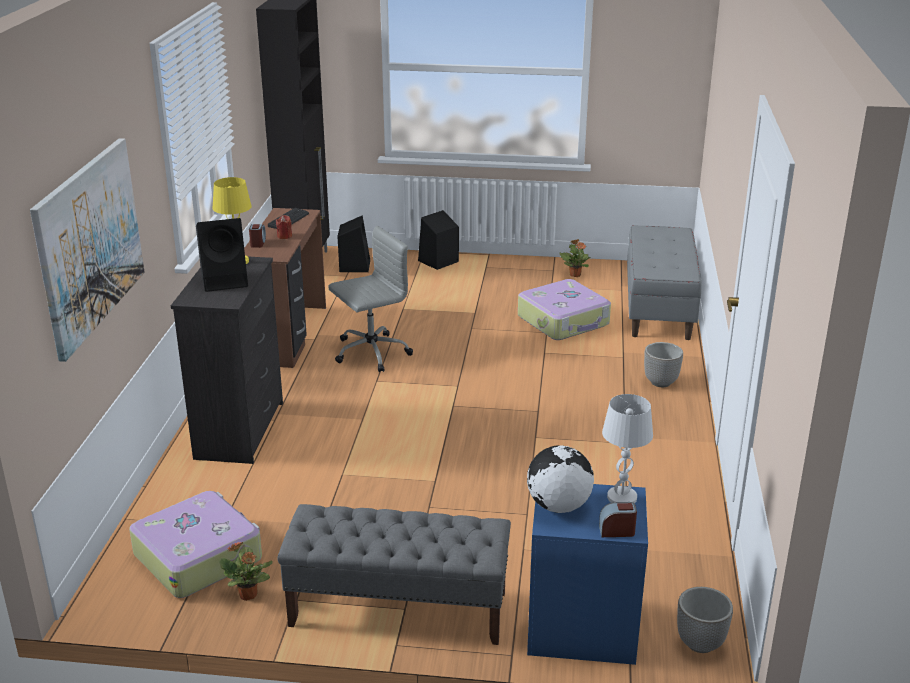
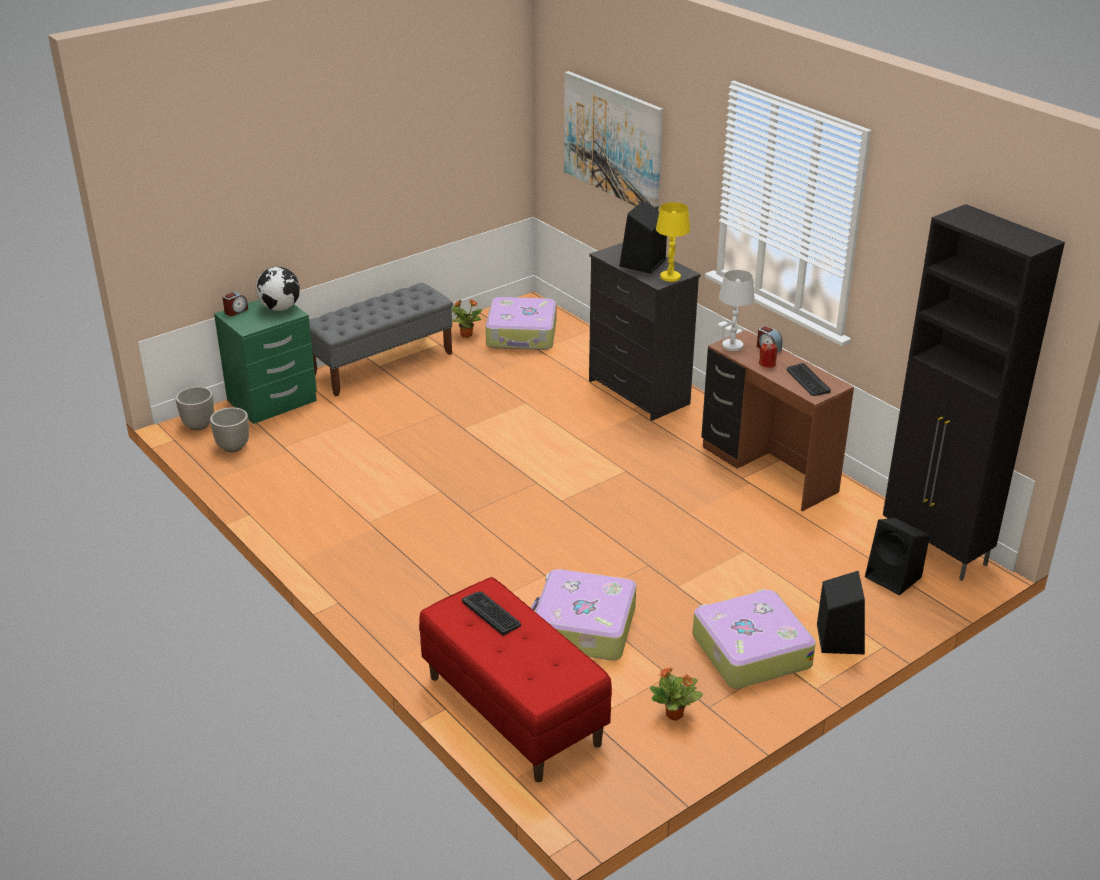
camera: 135 degrees right, 5 degrees up
(370, 352) = (678, 491): grey office chair -> none
(491, 276) = (749, 650): none -> suitcase
(582, 628) = (272, 401): blue nightstand -> green nightstand
(622, 497) = (250, 326): white table lamp -> white table lamp (732, 346)
(659, 264) = (491, 613): none -> keyboard
(659, 309) = (512, 710): grey bench -> red bench
(661, 382) = (401, 600): planter -> planter (233, 447)

